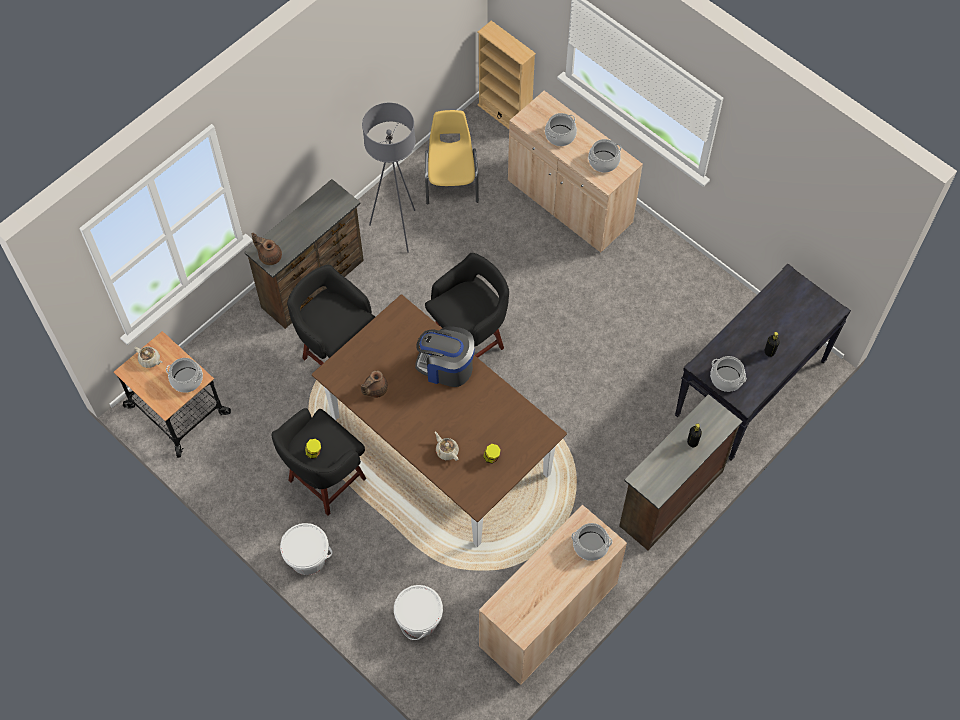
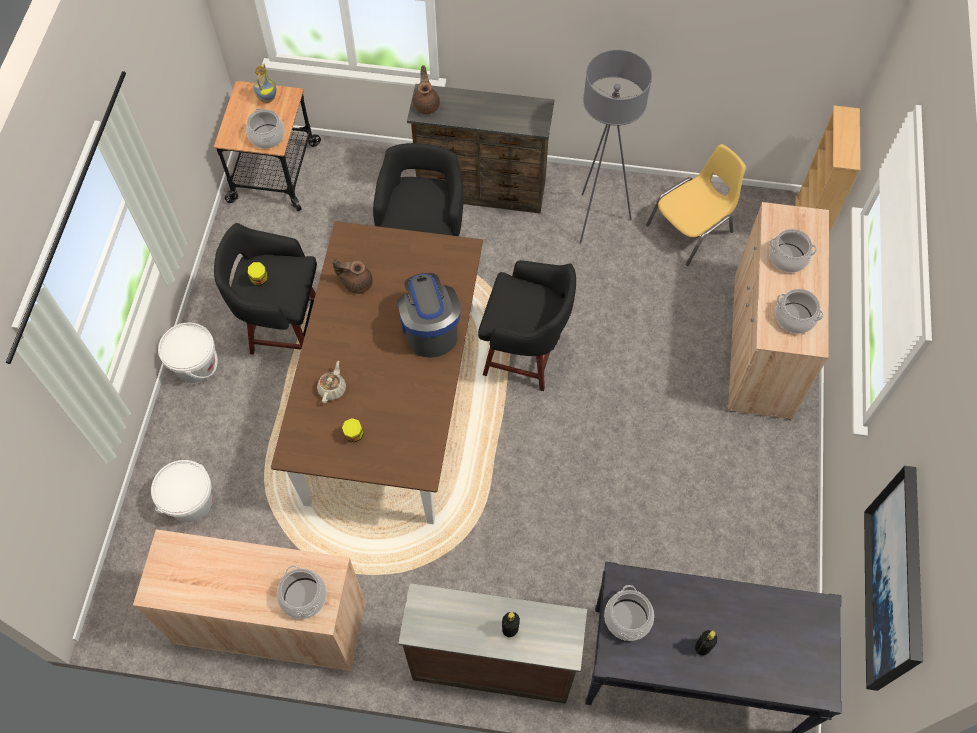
camera: 55 degrees right, 0 degrees up
(150, 360) = (267, 98): beige teapot -> vase
(819, 219) = (896, 580): none -> picture

